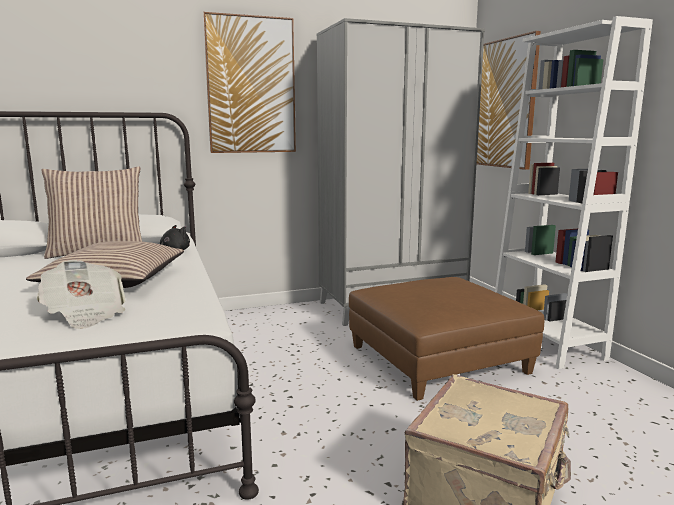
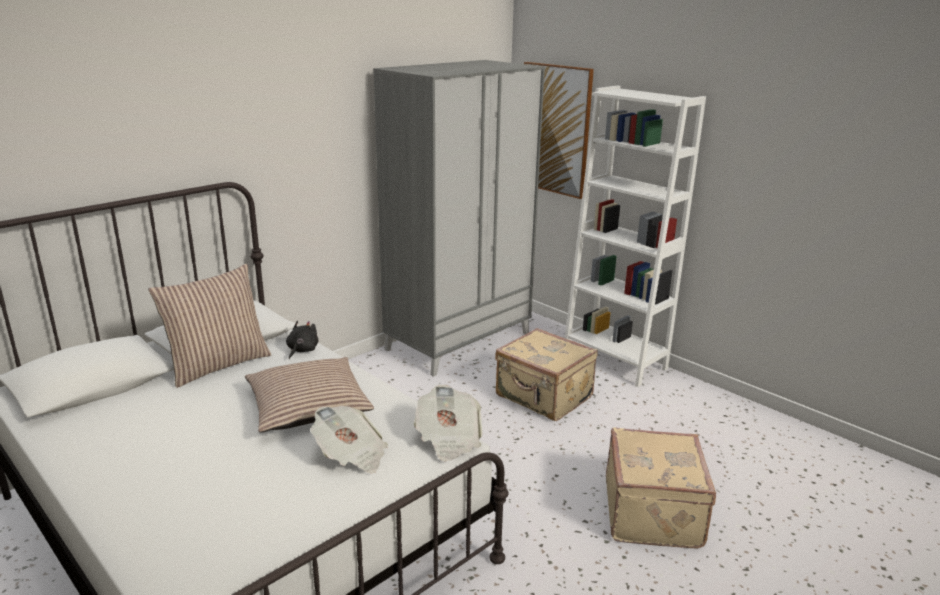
camera: 25 degrees left, 10 degrees up
(191, 318) = (448, 439): none -> newspaper
(251, 86) = (309, 134): picture -> none
(439, 359) = (543, 397): brown ottoman -> beige suitcase

